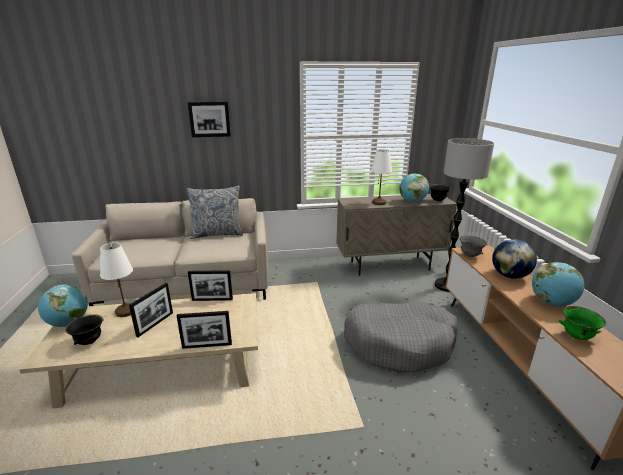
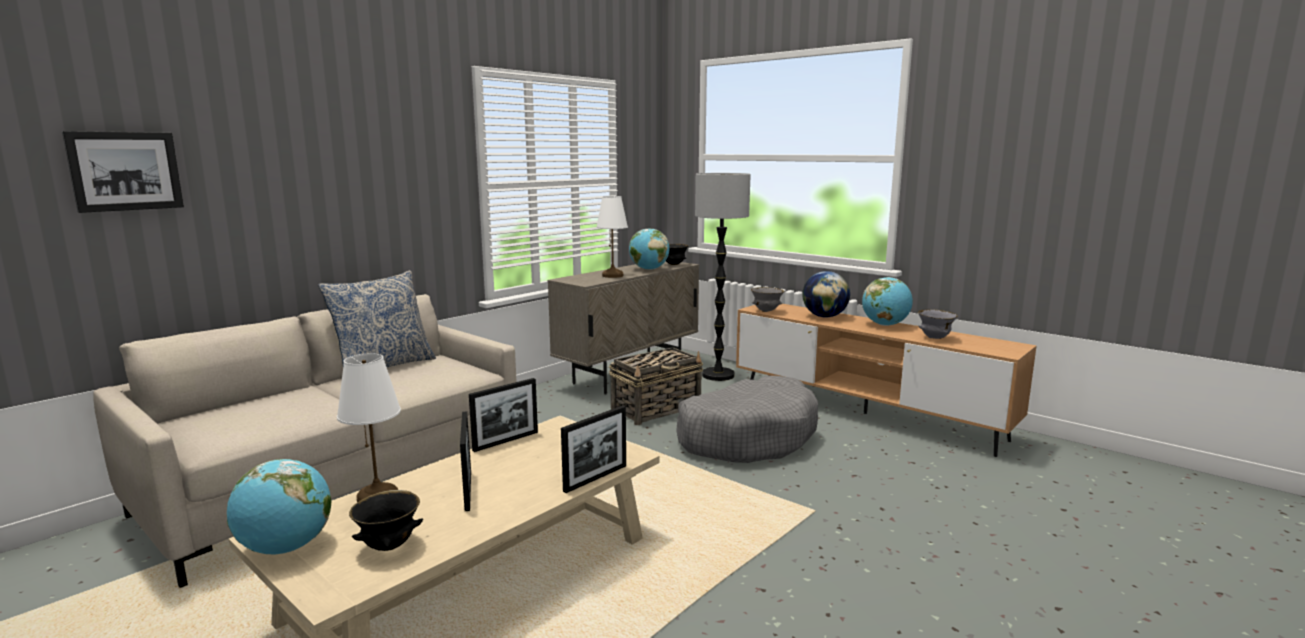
camera: 40 degrees left, 10 degrees down
(209, 119) = (333, 155): picture -> picture (125, 171)
(373, 298) = (657, 409): none -> basket
(576, 336) = (934, 338): green bowl -> grey bowl

